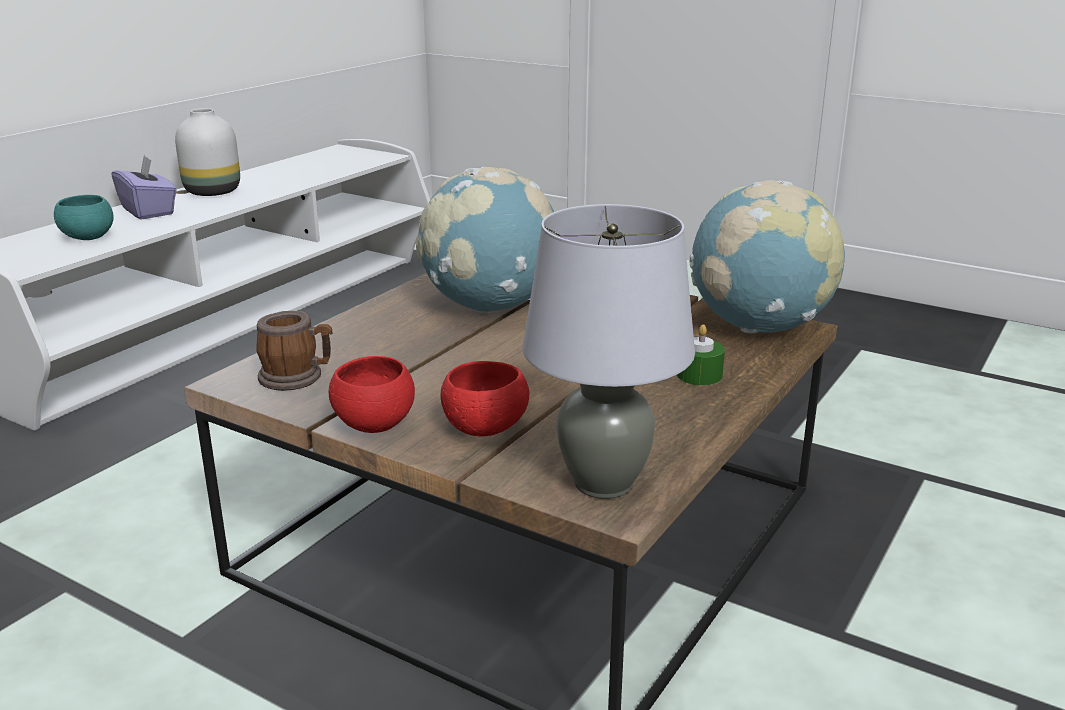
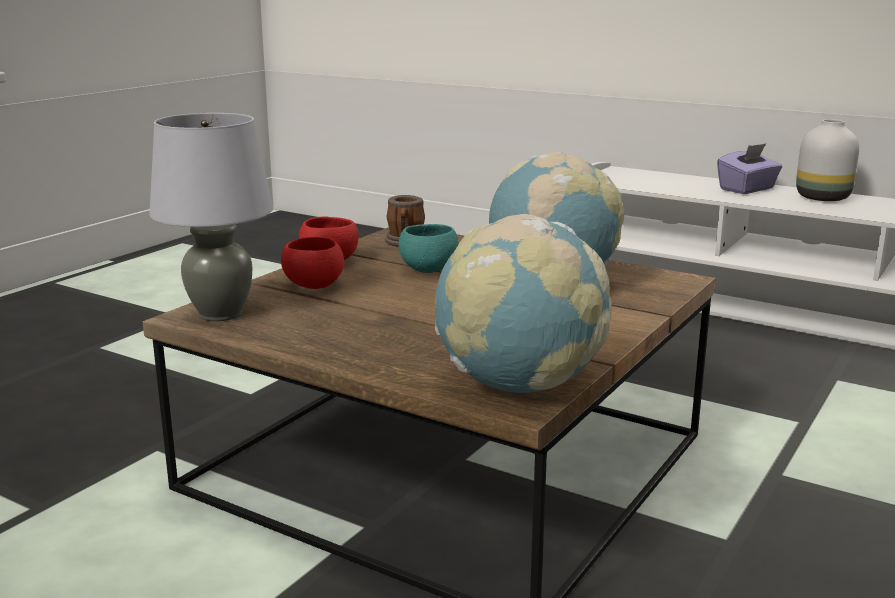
camera: 90 degrees right, 5 degrees down
(88, 237) = (668, 184): turquoise bowl -> turquoise bowl (429, 269)
(699, 375) = (395, 350): green candle -> none

